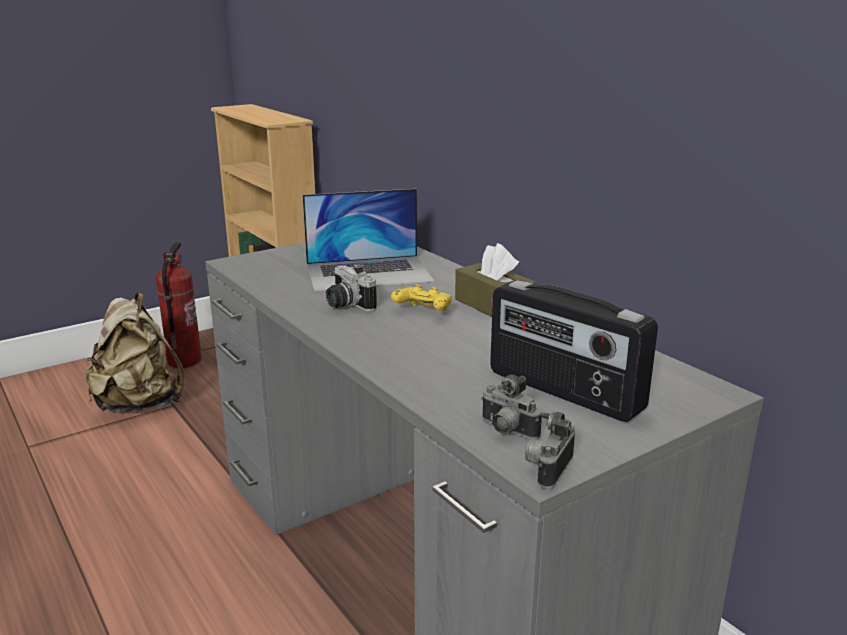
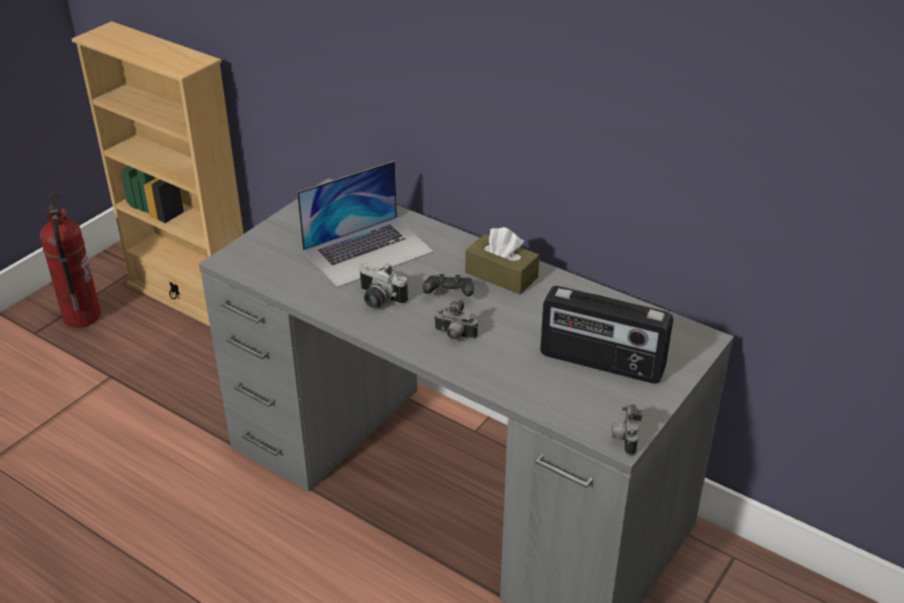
camera: 20 degrees left, 15 degrees up
(139, 404) = (72, 383): beige backpack -> none
(423, 312) = (449, 295): yellow game controller -> black game controller
(506, 431) = (582, 412): camera -> camera (454, 335)

